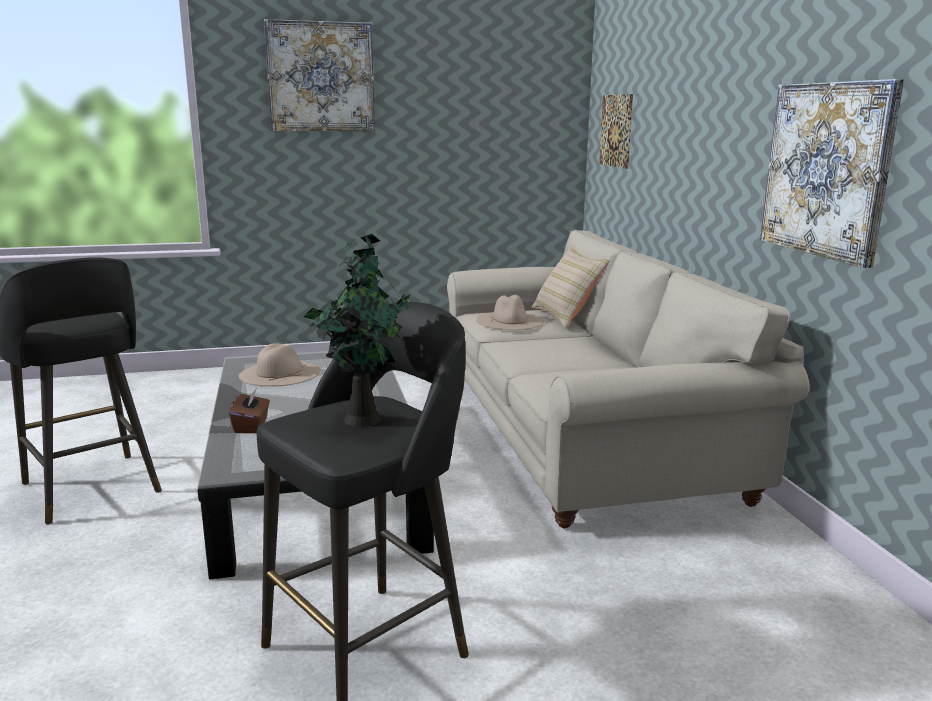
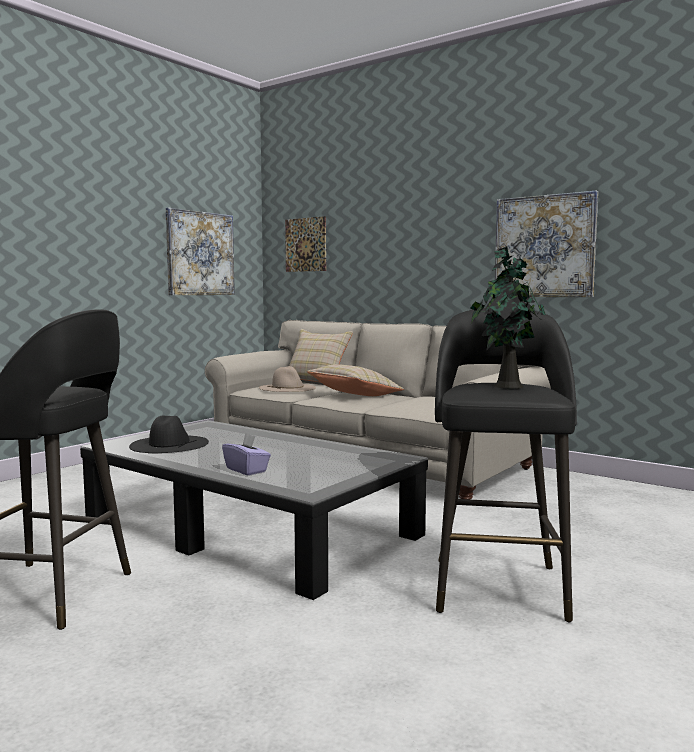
camera: 40 degrees left, 10 degrees down
(251, 426) = (246, 470): brown tissue box -> purple tissue box
(279, 373) = (169, 444): beige hat -> black hat
(321, 77) = (69, 184): picture -> picture (200, 253)
(556, 348) = (354, 395): none -> beige pillow

